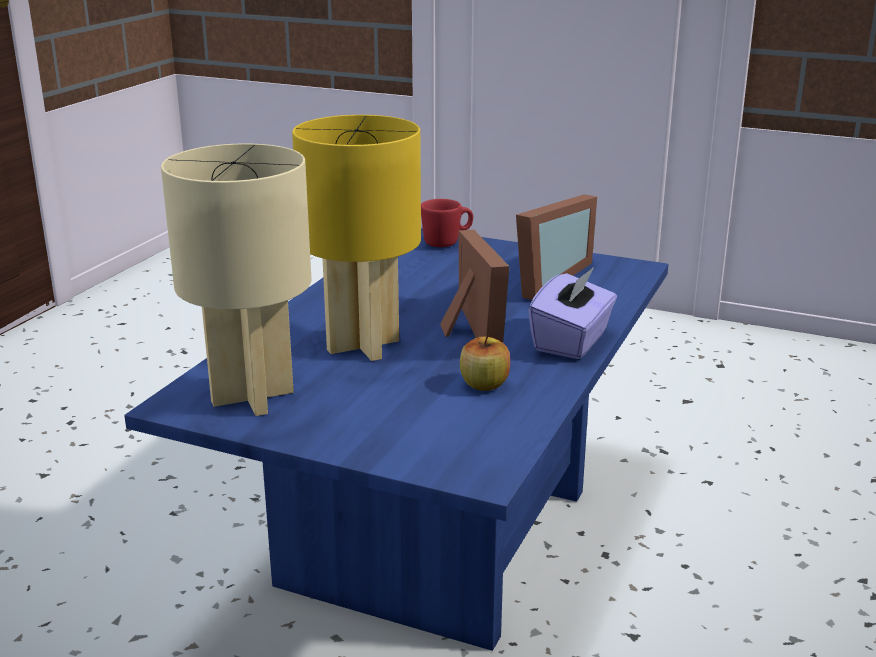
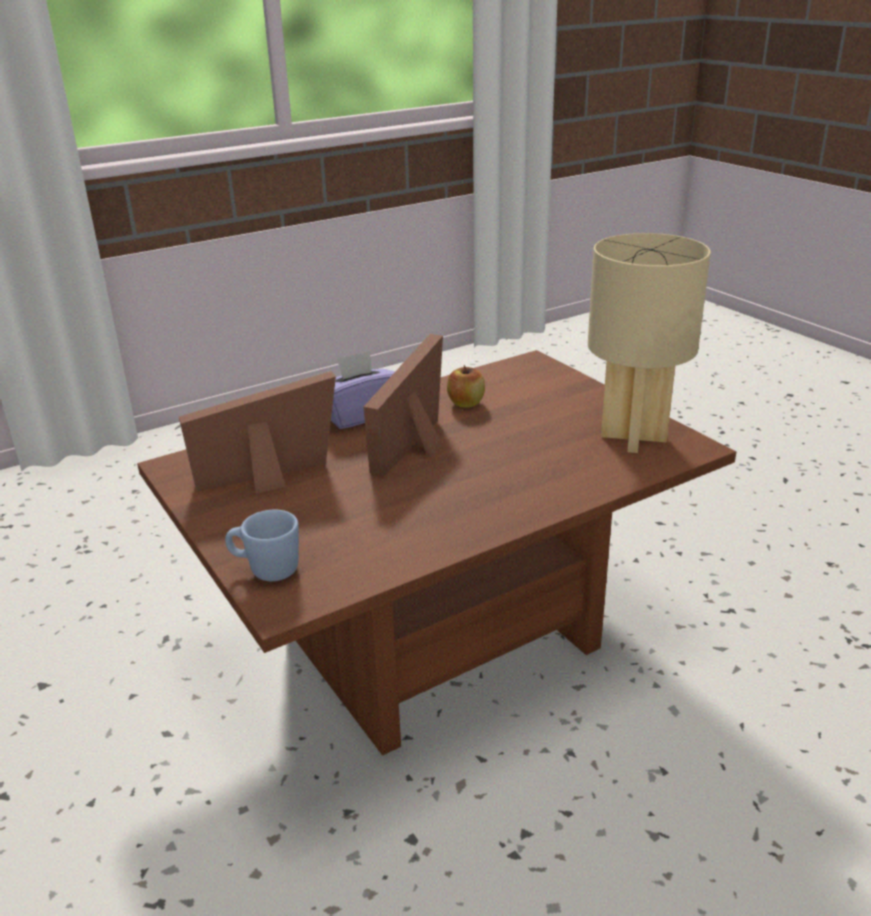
camera: 145 degrees left, 5 degrees up
(364, 345) = (513, 456): yellow table lamp -> none
(437, 536) = (440, 638): blue coffee table -> brown coffee table
(447, 242) = (266, 570): red mug -> blue mug

